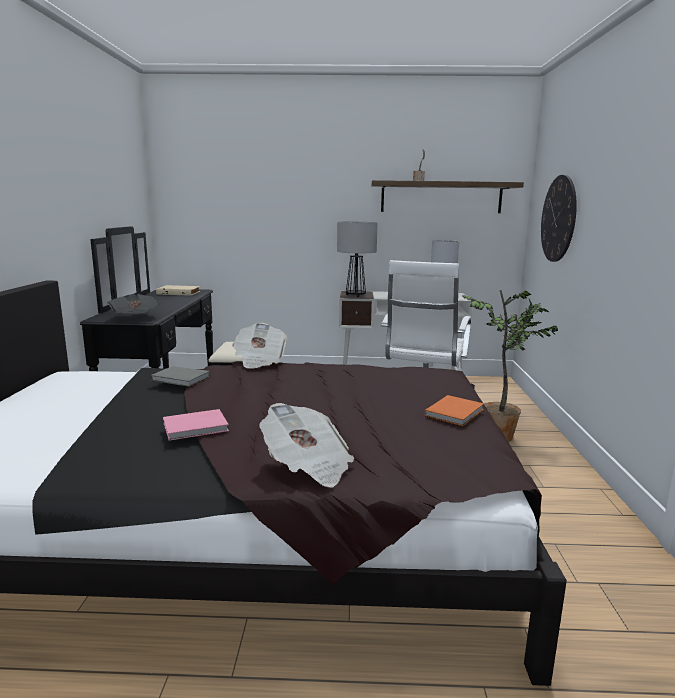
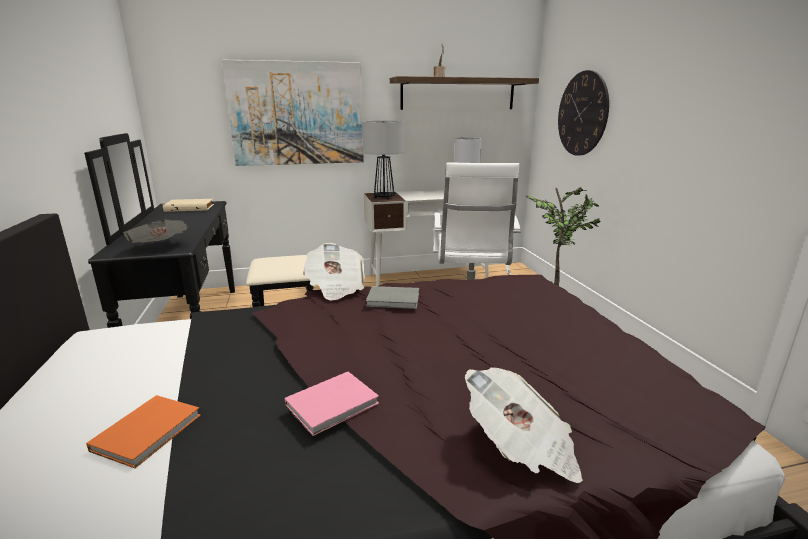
camera: 15 degrees left, 5 degrees up
(181, 379) = (261, 326): grey book -> grey book (394, 300)
(282, 214) = (297, 114): none -> picture
(456, 412) = (596, 332): orange book -> orange book (150, 431)

